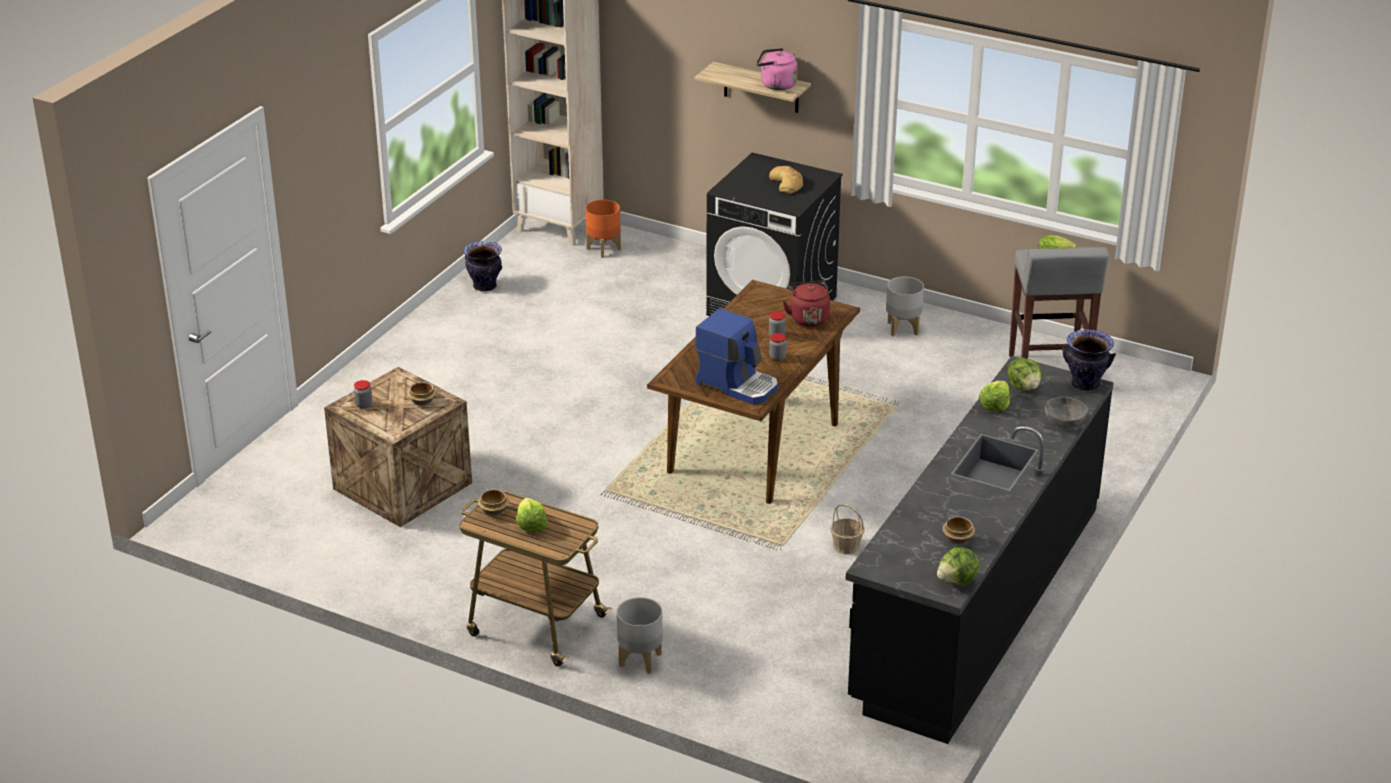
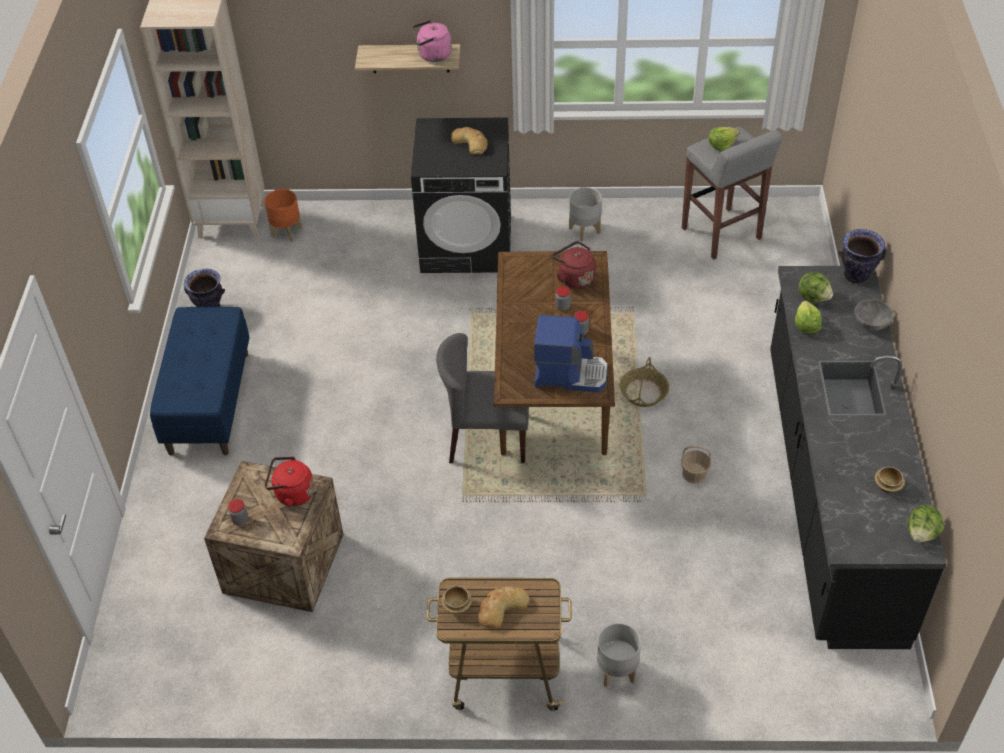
camera: 25 degrees left, 15 degrees up
(422, 401) = (292, 494): bowl -> red kettle
(429, 353) = (208, 402): none -> blue bench
(531, 525) = (501, 608): lettuce -> bread
(664, 457) = (487, 438): none -> grey chair
(850, 470) = (643, 393): none -> basket

